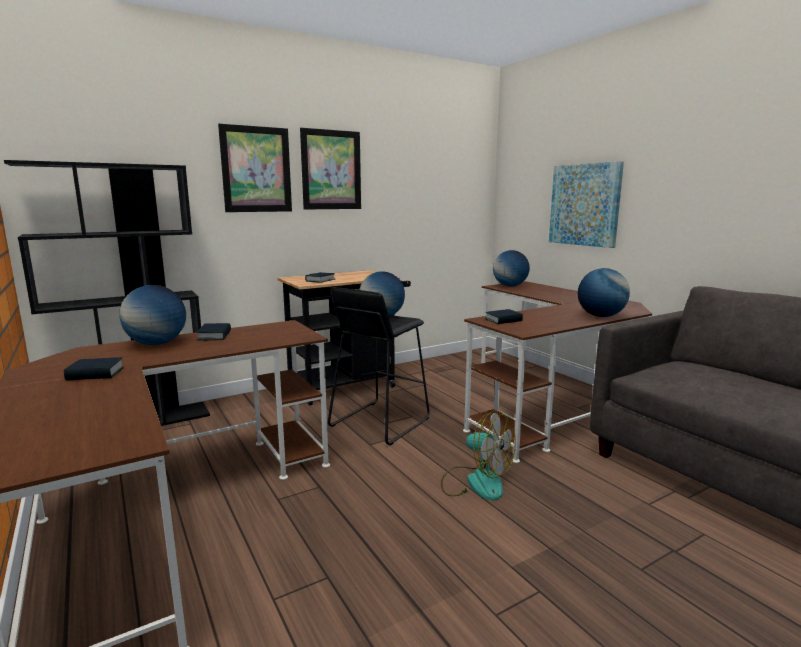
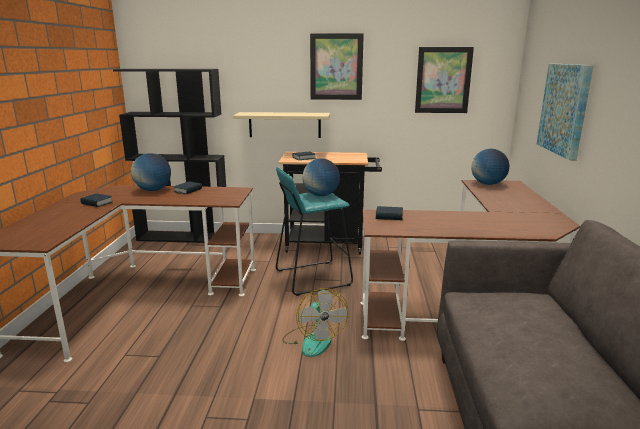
camera: 35 degrees right, 5 degrees up
(256, 169) = (274, 68): picture -> picture (443, 80)
(272, 243) = (284, 125): none -> beige shelf
(379, 422) = (312, 277): black stool -> turquoise stool
(600, 316) = (488, 231): globe -> none

